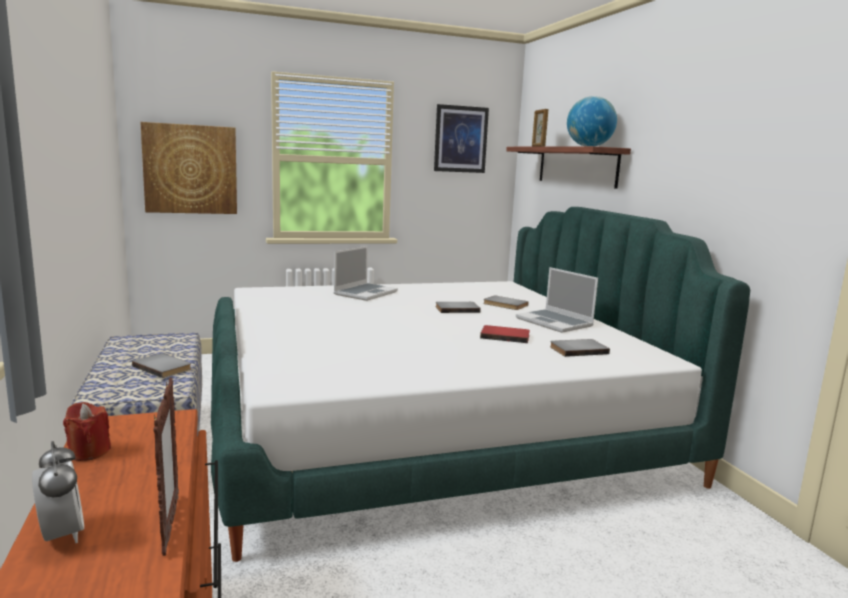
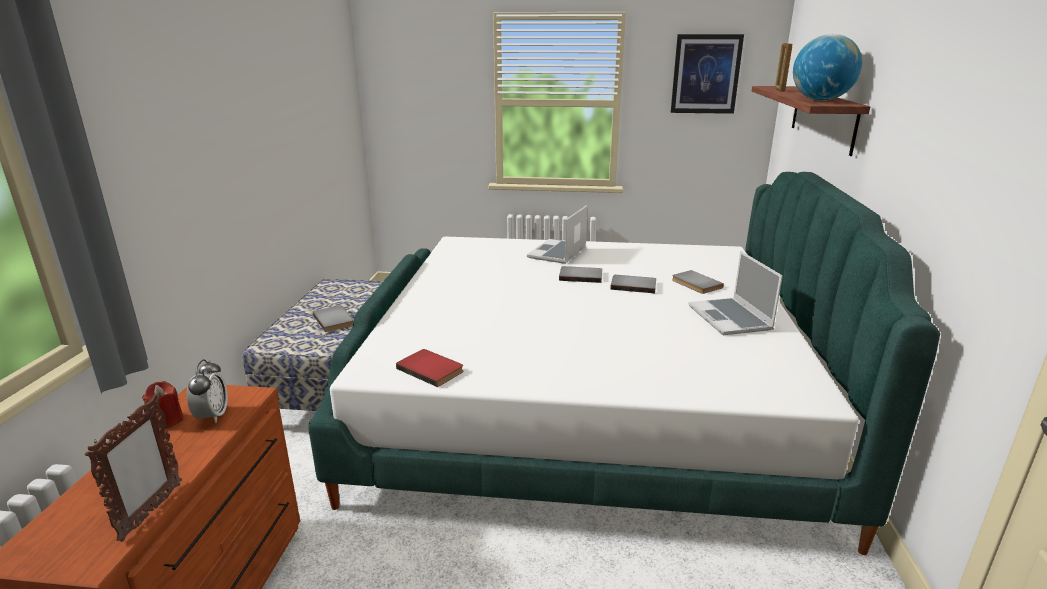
camera: 25 degrees right, 10 degrees up
(62, 535) = (84, 501): alarm clock -> alarm clock (212, 416)
(190, 169) = (420, 116): picture -> none
(365, 293) = (557, 253): laptop -> laptop turned 150 degrees clockwise
(505, 336) = (649, 332): red book -> red book (431, 369)
(577, 349) = (716, 365): grey book -> grey book (580, 276)

